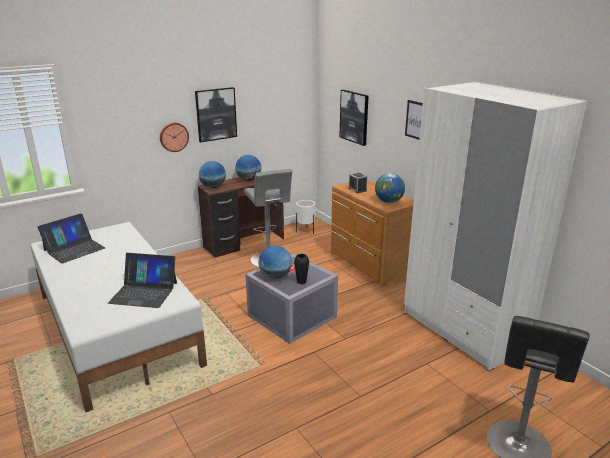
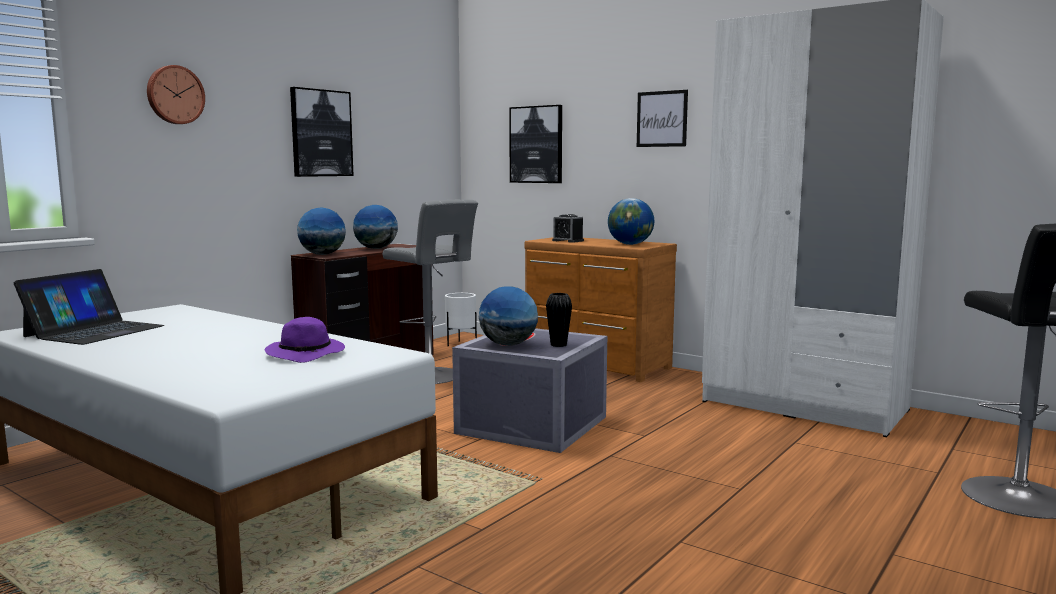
camera: 20 degrees left, 15 degrees down
(144, 292) = (307, 354): laptop -> purple hat
(173, 137) = (254, 161): wall clock -> wall clock (174, 95)

